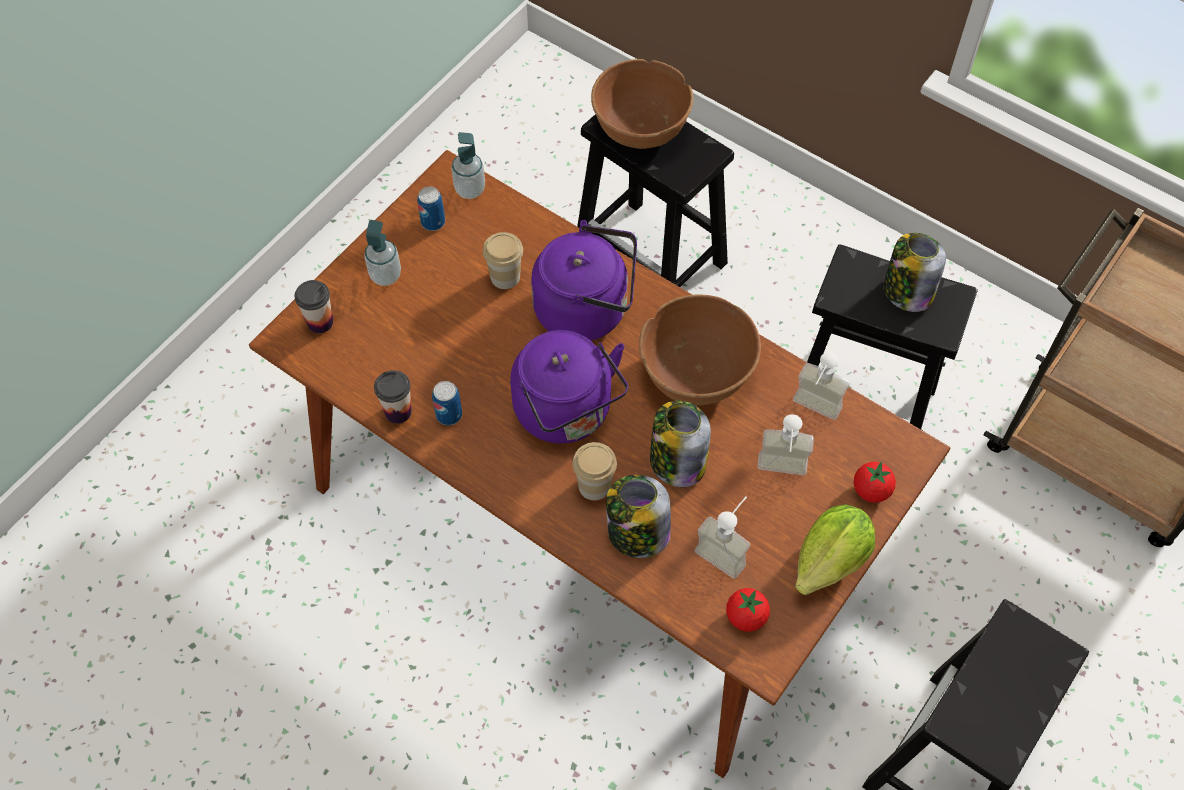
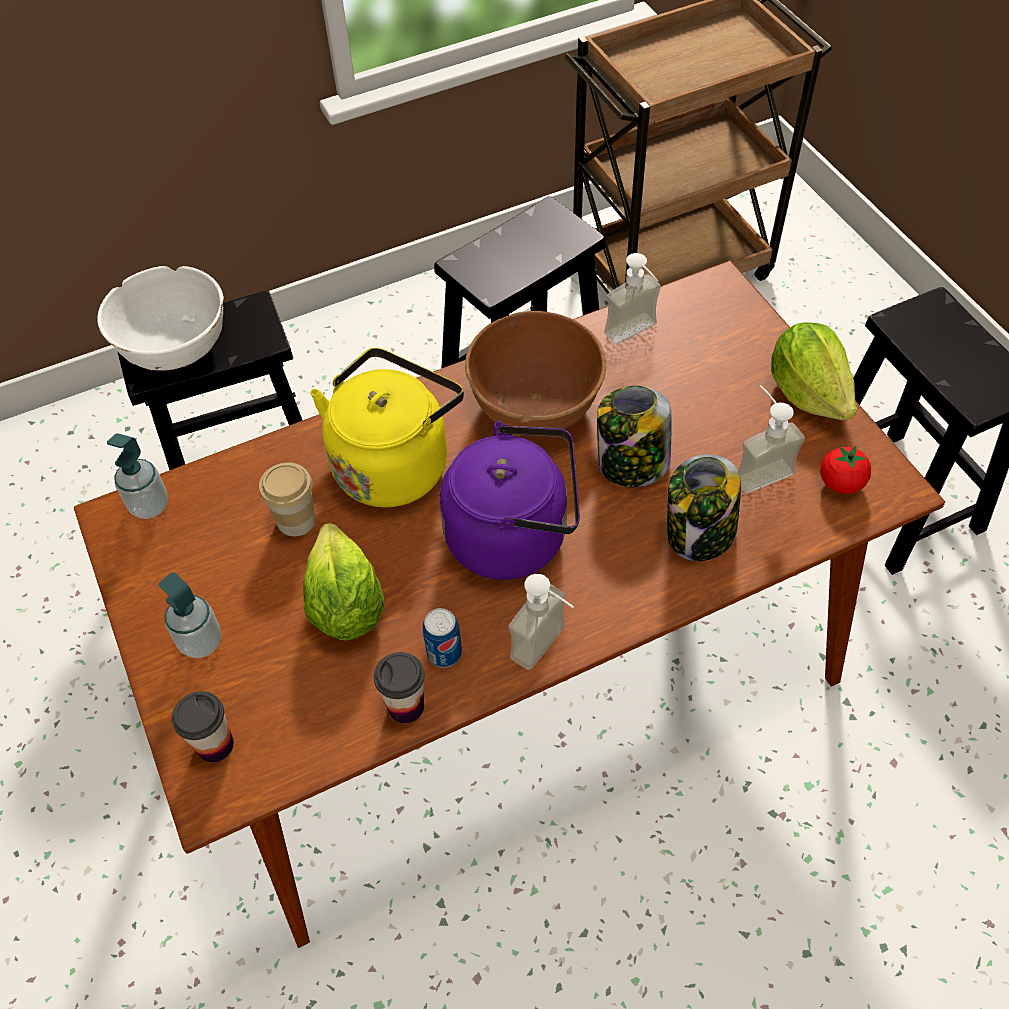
camera: 60 degrees left, 5 degrees down
(433, 222) = (165, 561): can -> none
(454, 340) = (345, 605): none -> lettuce
(587, 309) = (394, 463): purple kettle -> yellow kettle
(594, 486) = (620, 548): cup -> none
(640, 127) = (175, 347): brown bowl -> white bowl
(781, 473) = (692, 388): soap dispenser -> soap dispenser (548, 649)
(871, 490) = (747, 331): tomato -> none
(907, 291) = (520, 240): jar -> none

